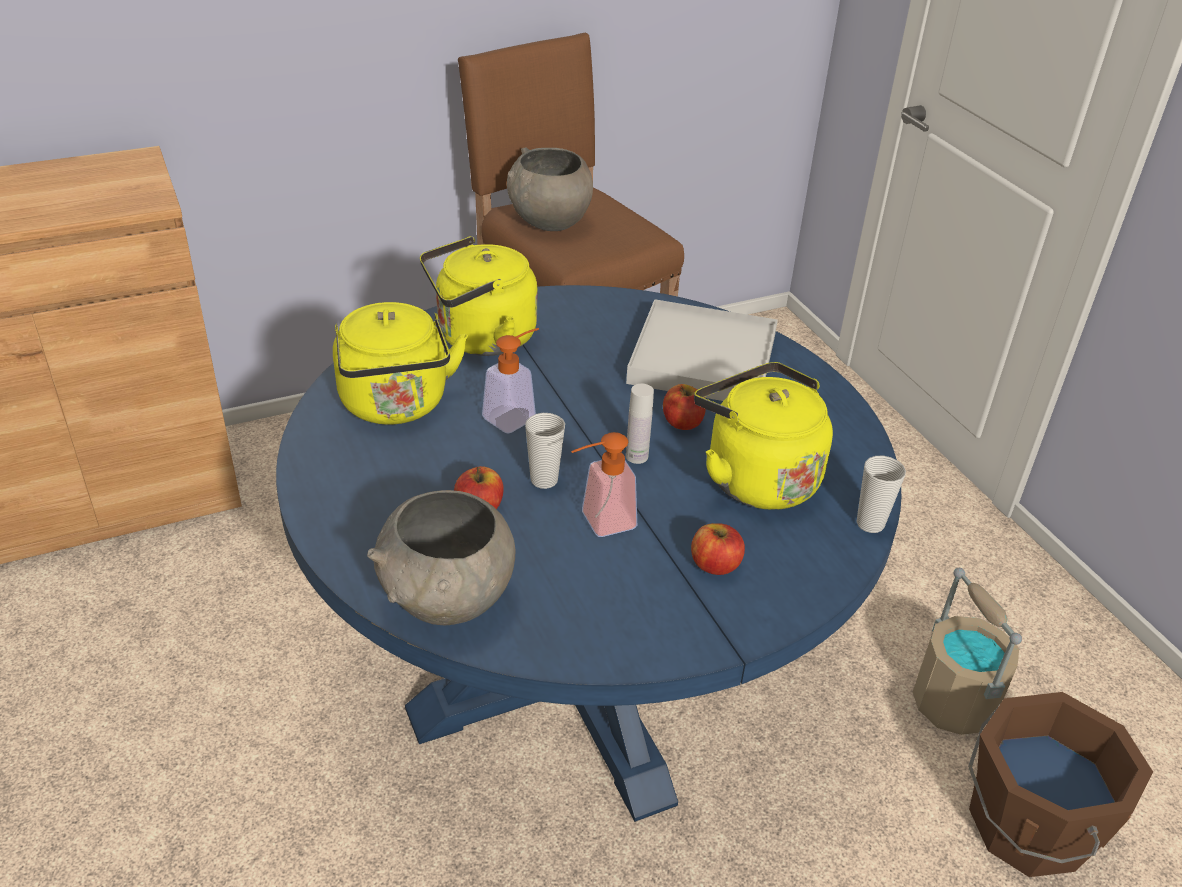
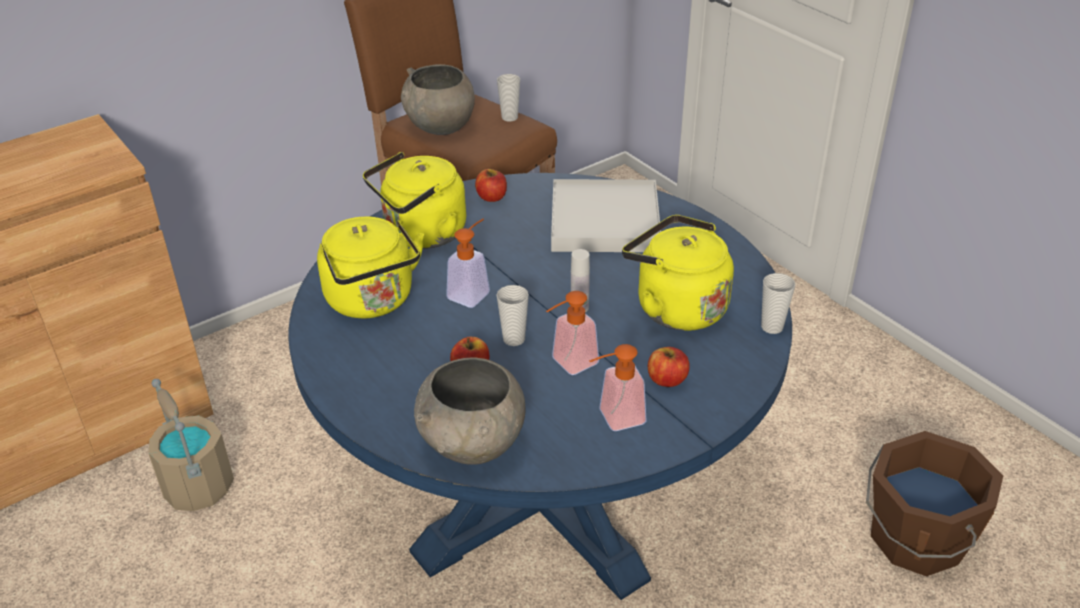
camera: 10 degrees left, 0 degrees up
(632, 601) = (614, 418): none -> soap dispenser
(633, 223) = (509, 117): none -> cup
(682, 422) = (606, 275): apple -> apple (492, 197)
(952, 702) = (838, 458): beige bucket -> beige bucket (198, 487)

